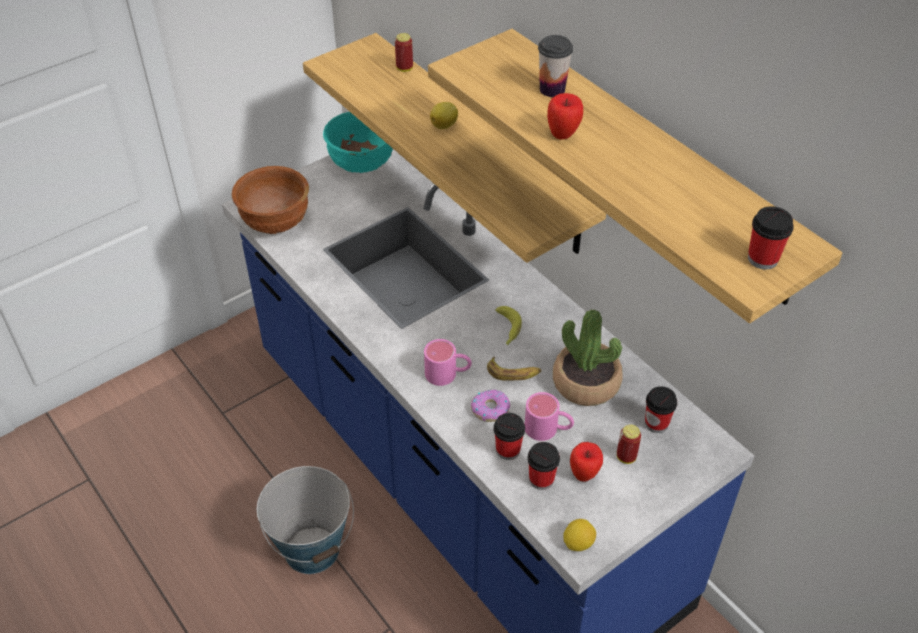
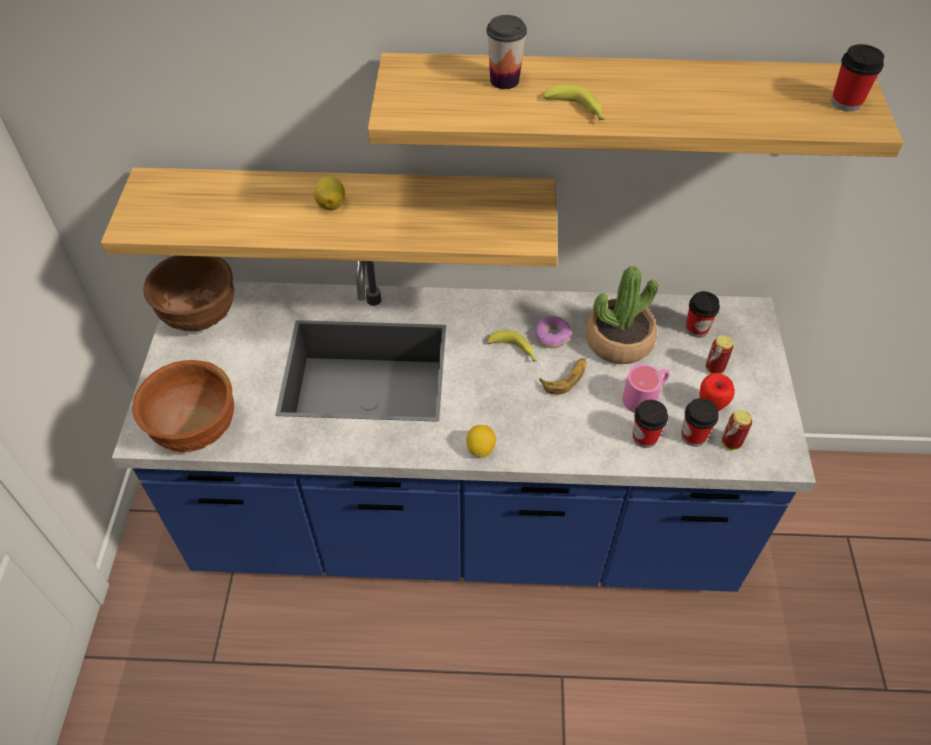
camera: 50 degrees left, 5 degrees up
(312, 549) = (434, 685): bucket -> none
(362, 164) = (200, 315): turquoise bowl -> brown bowl
(404, 68) = (215, 181): can -> can (731, 443)
(448, 374) = (524, 422): pink mug -> none
(490, 409) = (591, 420): donut -> donut (551, 336)
(563, 135) = (577, 110): apple -> banana
(578, 543) = (775, 455): lemon -> lemon (480, 449)

